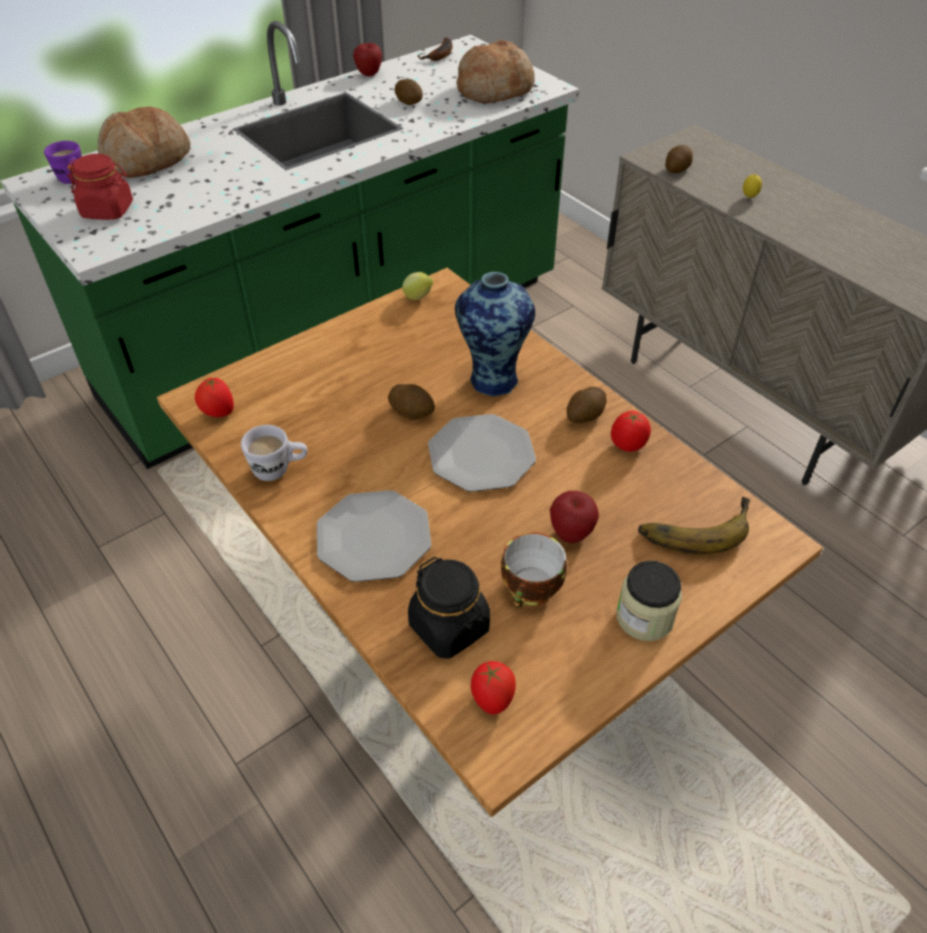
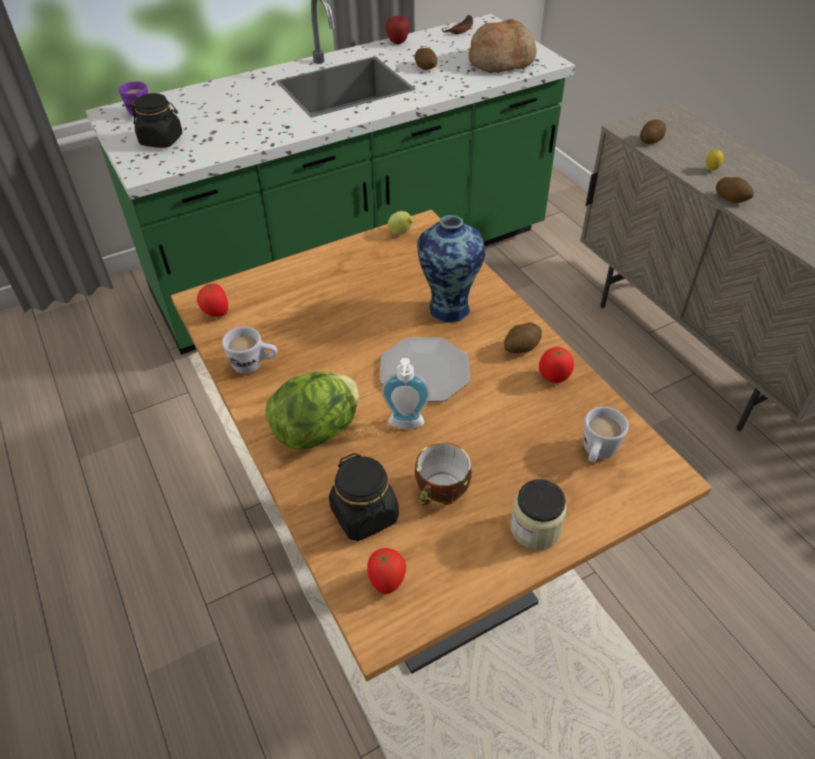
camera: 10 degrees right, 0 degrees up
(108, 210) = (161, 140): red jar -> black jar
(147, 160) = (202, 102): bread -> none
(373, 537) = (318, 430): plate -> lettuce
(412, 412) = (374, 328): potato -> potato (731, 199)
(474, 519) = (406, 425): none -> soap dispenser
(571, 534) = (486, 448): apple -> none
(693, 525) = (596, 453): banana -> white mug

